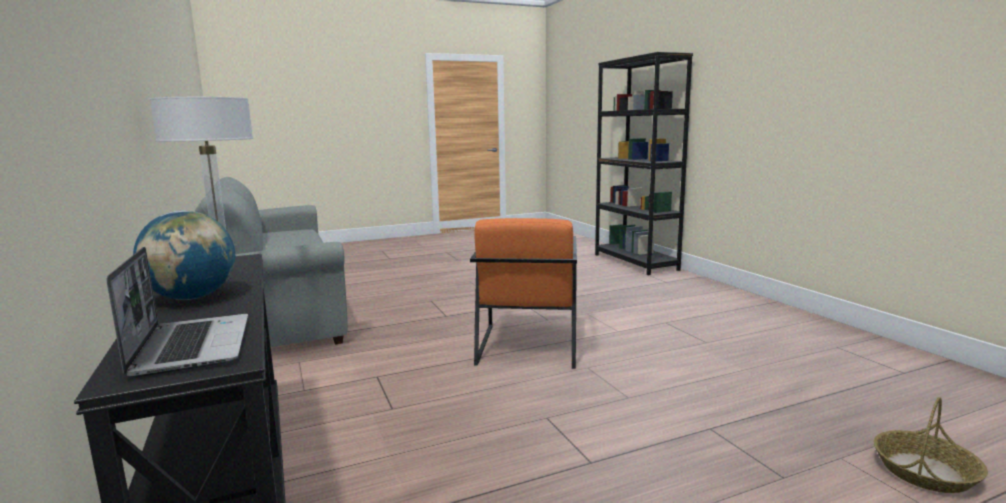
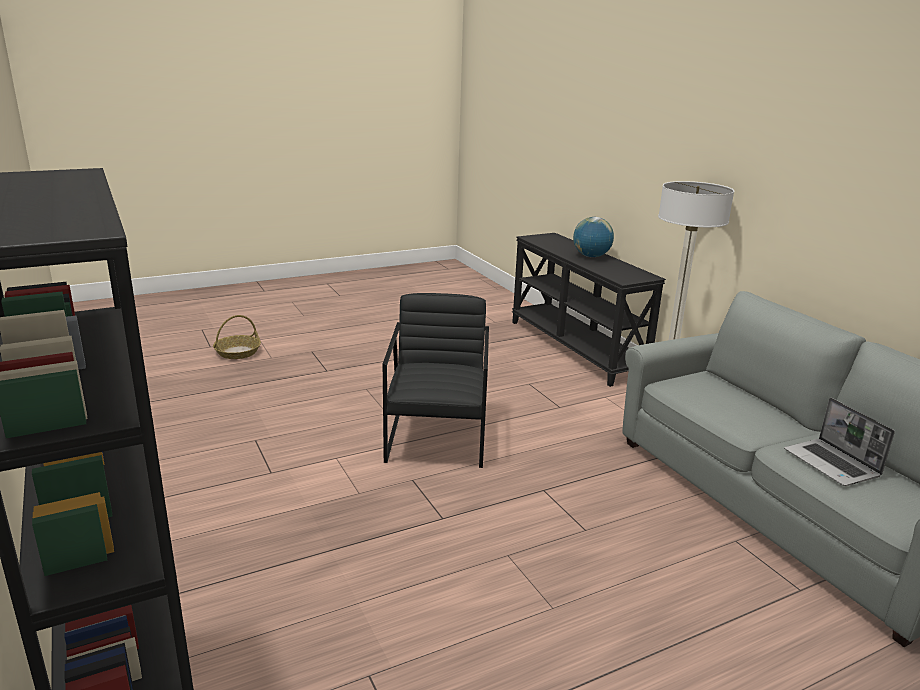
camera: 175 degrees right, 10 degrees up
(191, 346) = (550, 241): laptop -> laptop (832, 464)
(527, 345) = (437, 438): orange armchair -> black armchair

